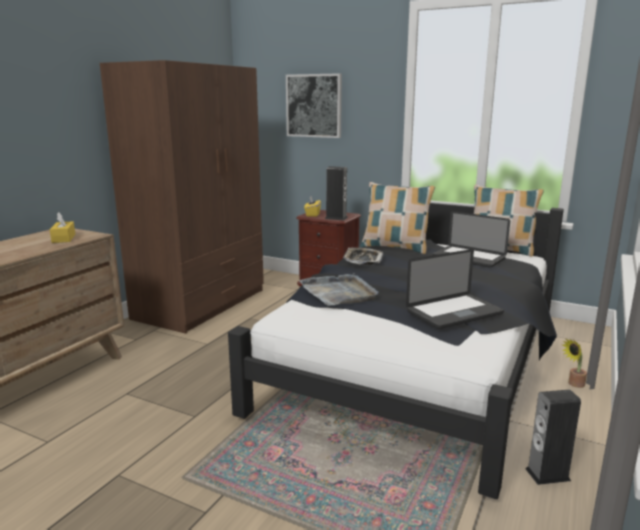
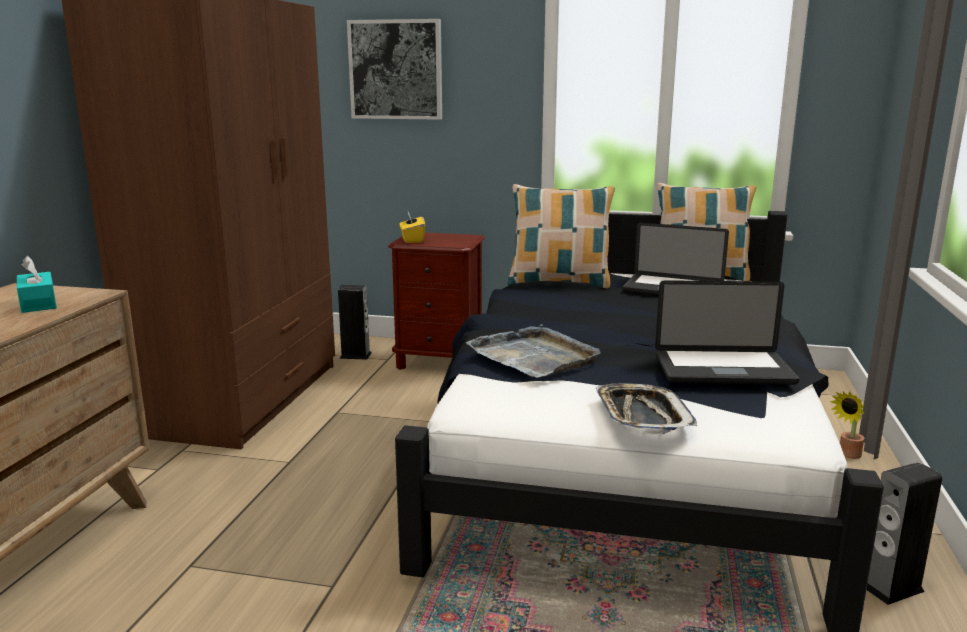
camera: 15 degrees left, 0 degrees up
(63, 238) = (38, 303): yellow tissue box -> turquoise tissue box
(336, 218) = (453, 243): speaker -> speaker (355, 355)
(363, 260) = (528, 304): tray -> tray (642, 416)
(454, 313) = (723, 370): laptop -> laptop turned 45 degrees clockwise

